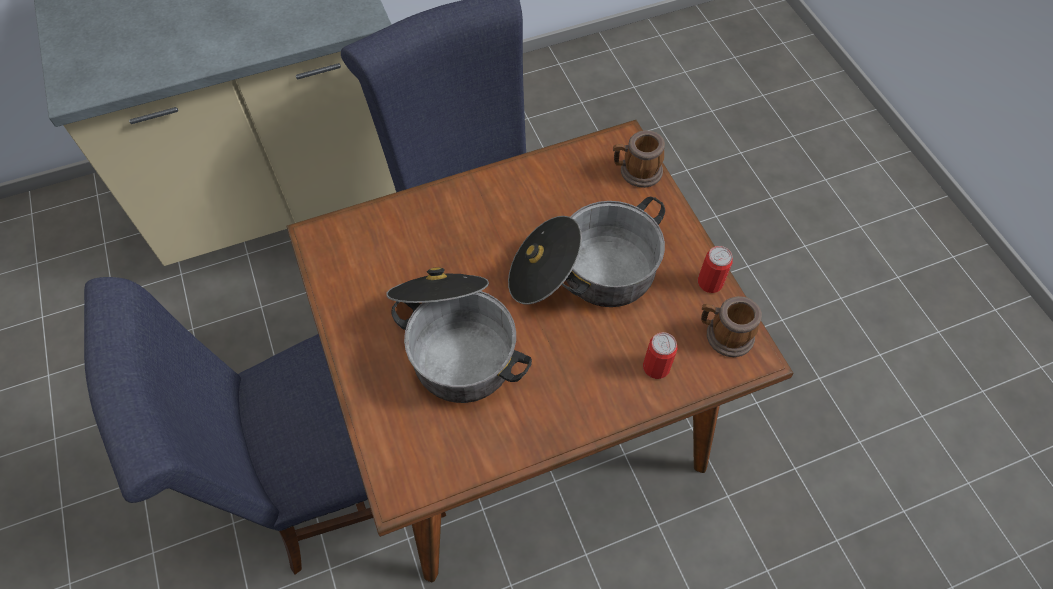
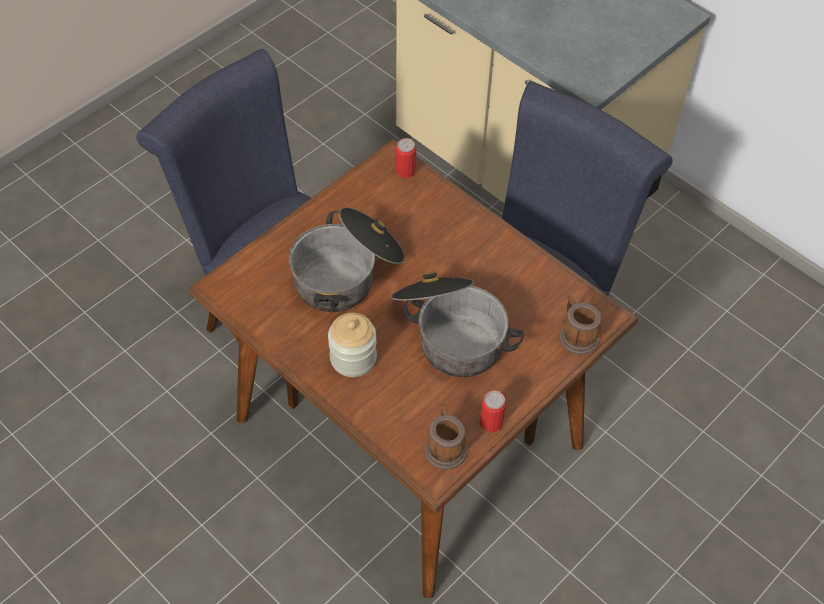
camera: 65 degrees right, 5 degrees down
(576, 380) = (353, 358): none -> jar
(656, 367) = (390, 407): can -> can (405, 171)

